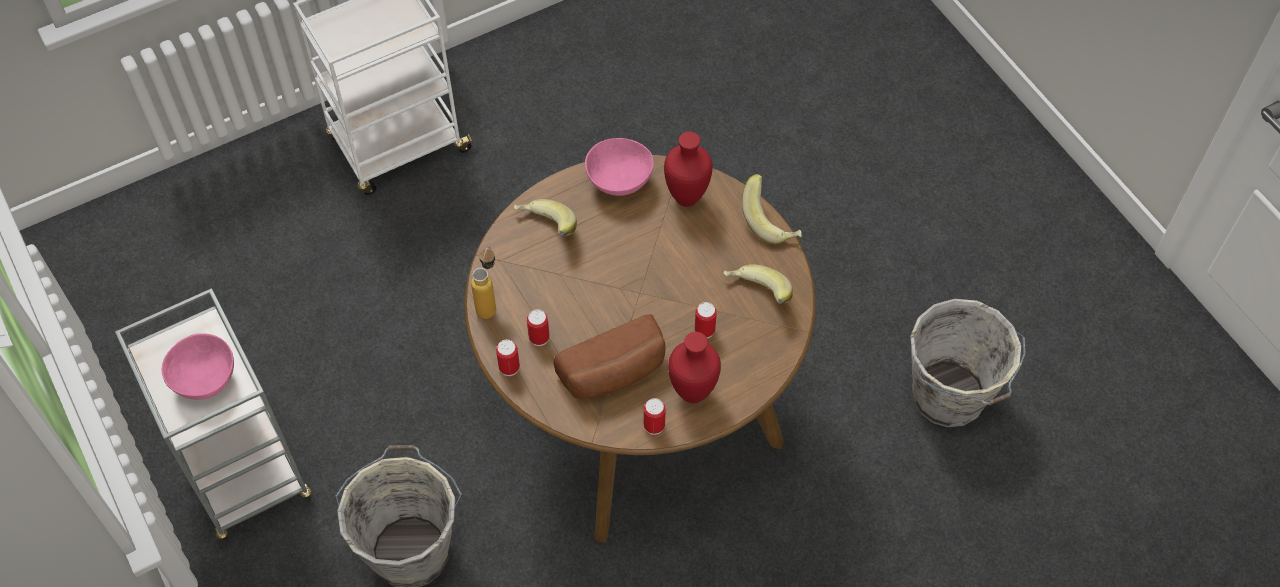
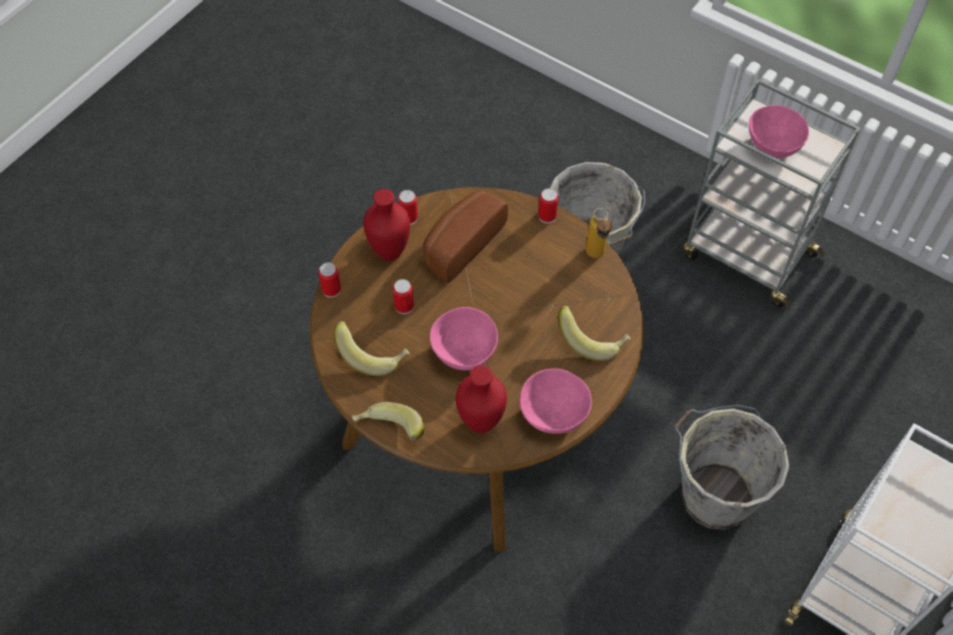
camera: 155 degrees right, 0 degrees up
(539, 337) = (538, 247): can -> can (331, 290)
(670, 263) = (463, 353): none -> pink bowl
(949, 398) = (205, 549): grey bucket -> grey bucket (713, 495)

